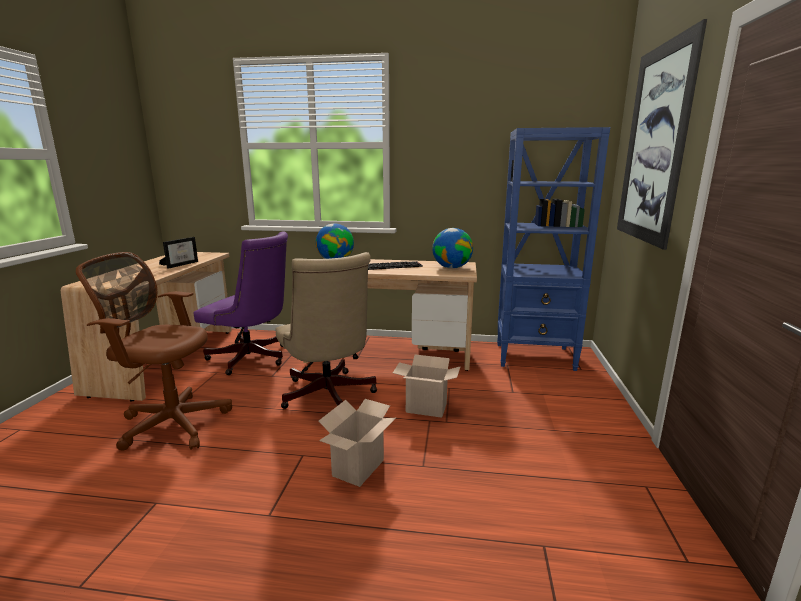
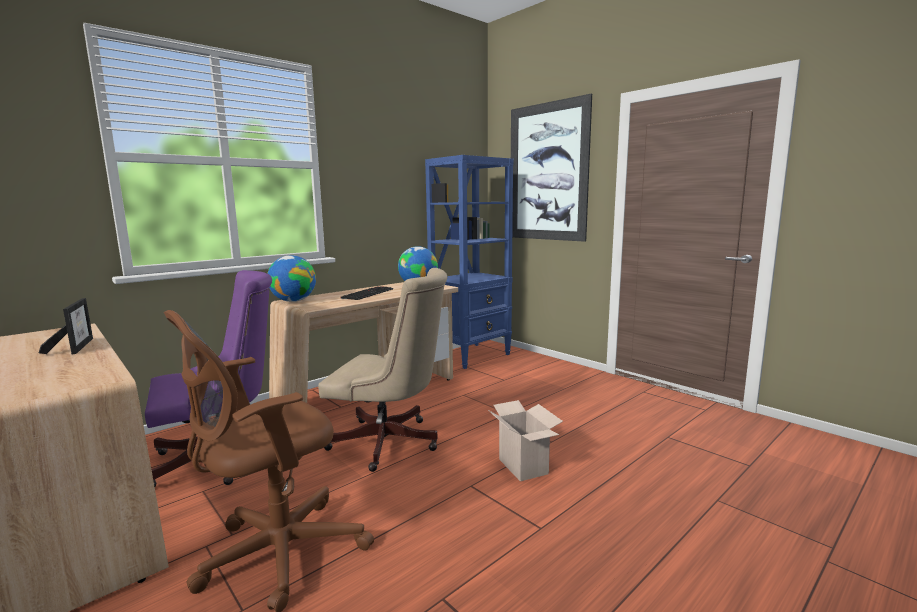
camera: 50 degrees left, 5 degrees down
(424, 408) = (478, 413): cardboard box -> none

